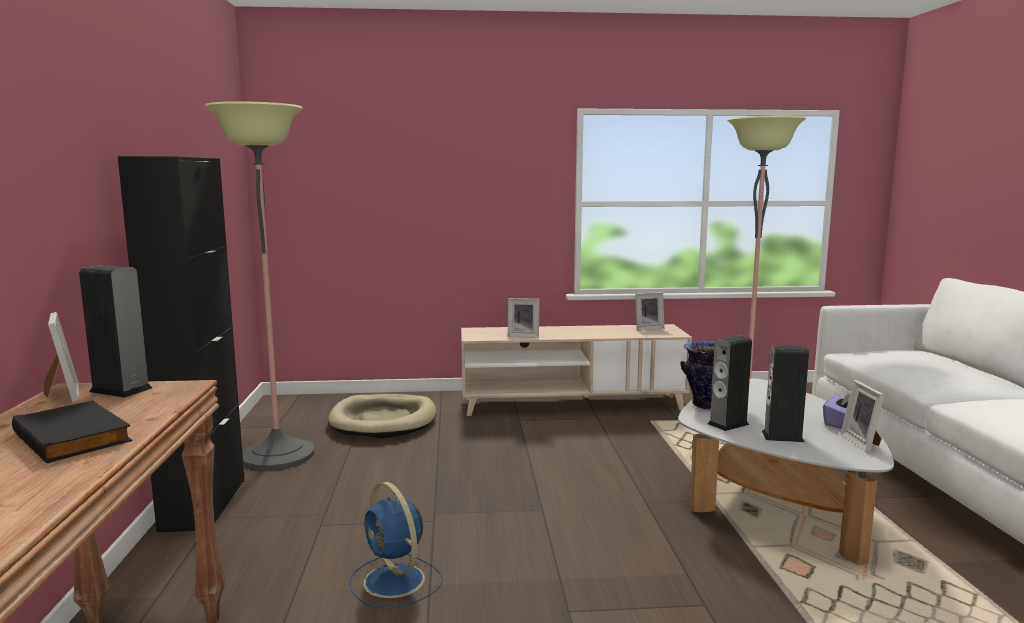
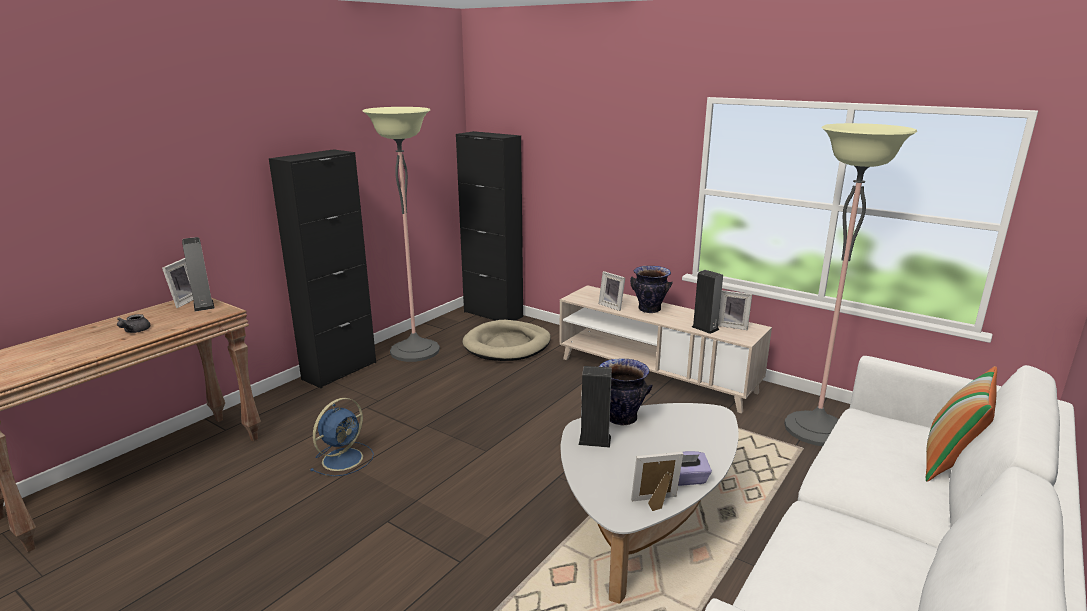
camera: 40 degrees right, 10 degrees up
(75, 437) = (134, 331): black book -> grey teapot
(313, 400) = (493, 314): none -> black cabinet
(395, 582) = (344, 458): blue fan -> blue fan turned 150 degrees counterclockwise
(560, 332) = (649, 309): none -> vase
(782, 436) = (608, 468): speaker -> speaker (705, 328)
(863, 443) = (656, 503): picture frame -> picture frame turned 45 degrees clockwise
(949, 358) = (950, 462): none -> pillow

